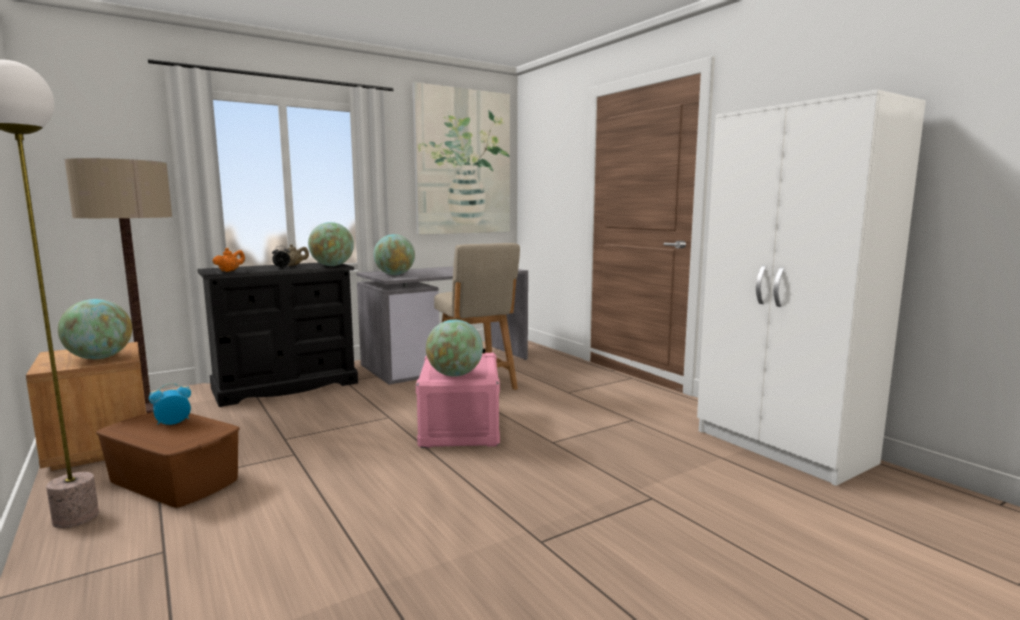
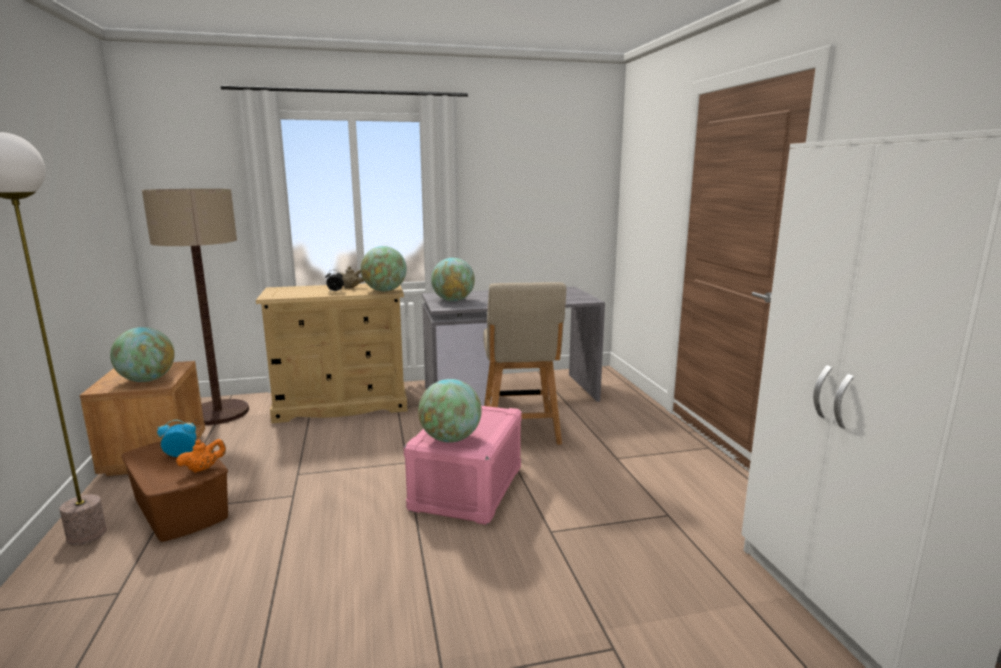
camera: 20 degrees right, 5 degrees up
(229, 271) = (284, 294): orange teapot -> orange teapot (203, 469)
(286, 386) = (342, 405): black dresser -> beige dresser
(463, 162) = (552, 170): picture -> none

